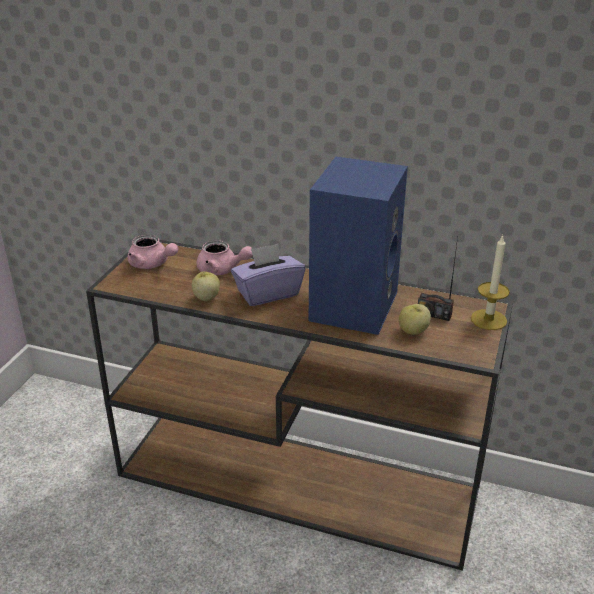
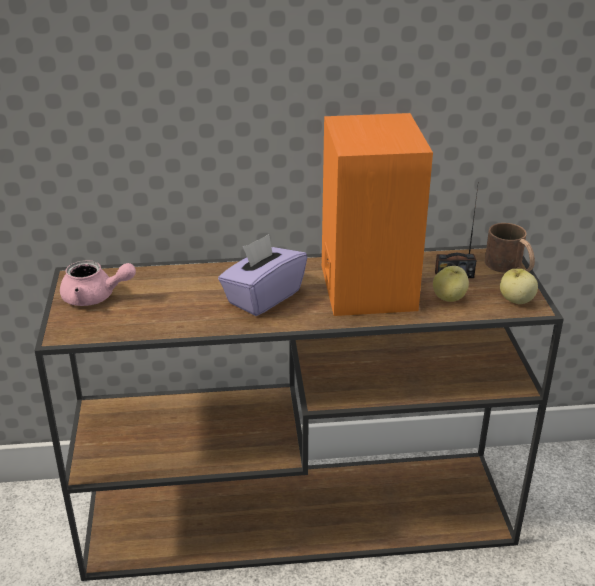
camera: 25 degrees left, 0 degrees up
(206, 298) = (196, 320): apple -> apple (515, 300)
(222, 270) = (187, 283): pink teapot -> none
(352, 305) = (365, 286): blue speaker -> orange speaker
(488, 319) = (510, 267): candle -> brown mug

